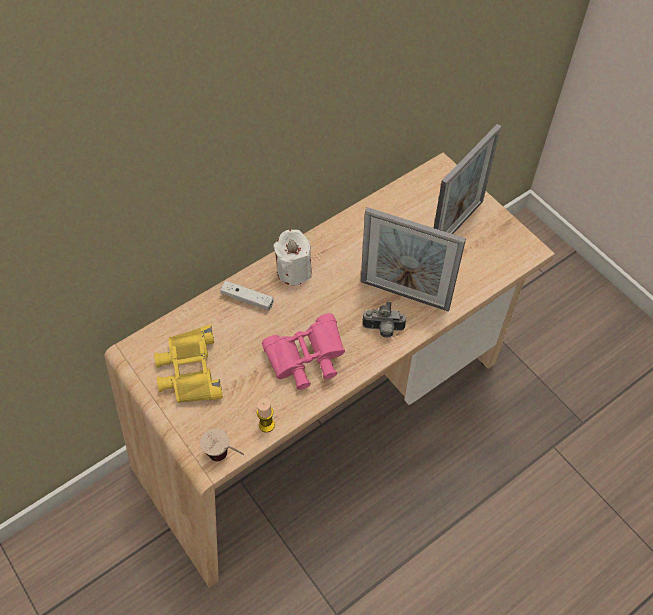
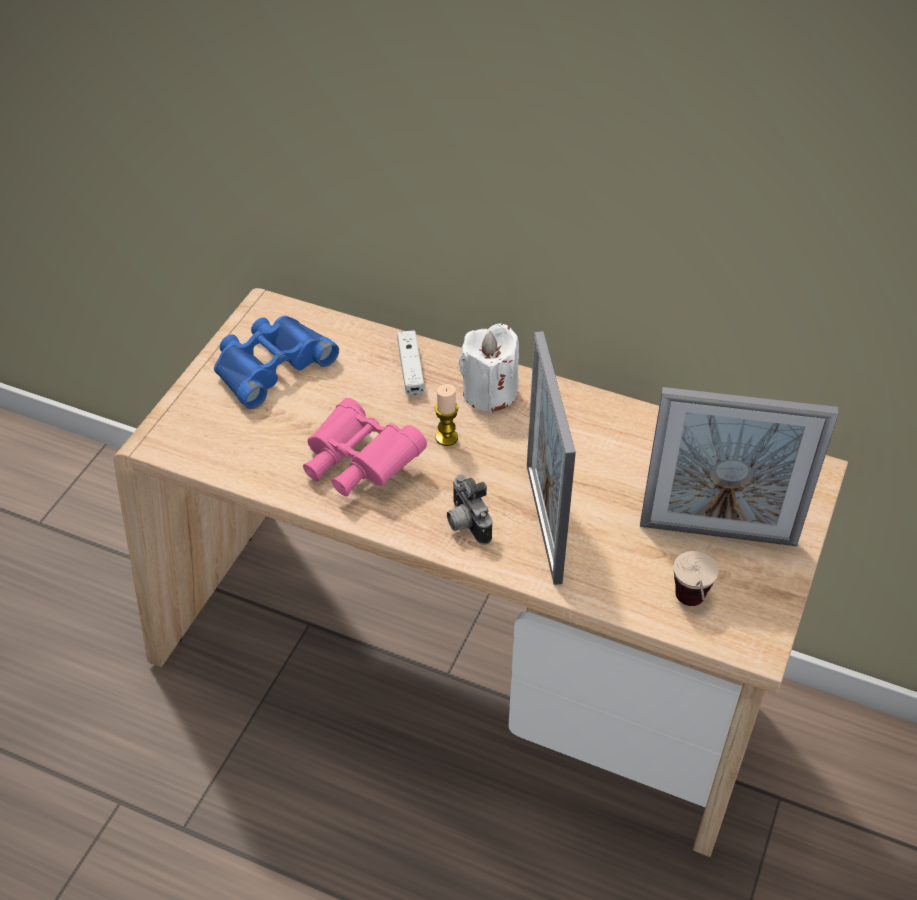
camera: 60 degrees right, 10 degrees down
(189, 370) = (270, 365): yellow binoculars -> blue binoculars
(227, 459) = (169, 453): cup -> cup (690, 609)
(266, 425) = (238, 468): candle -> candle (446, 437)

